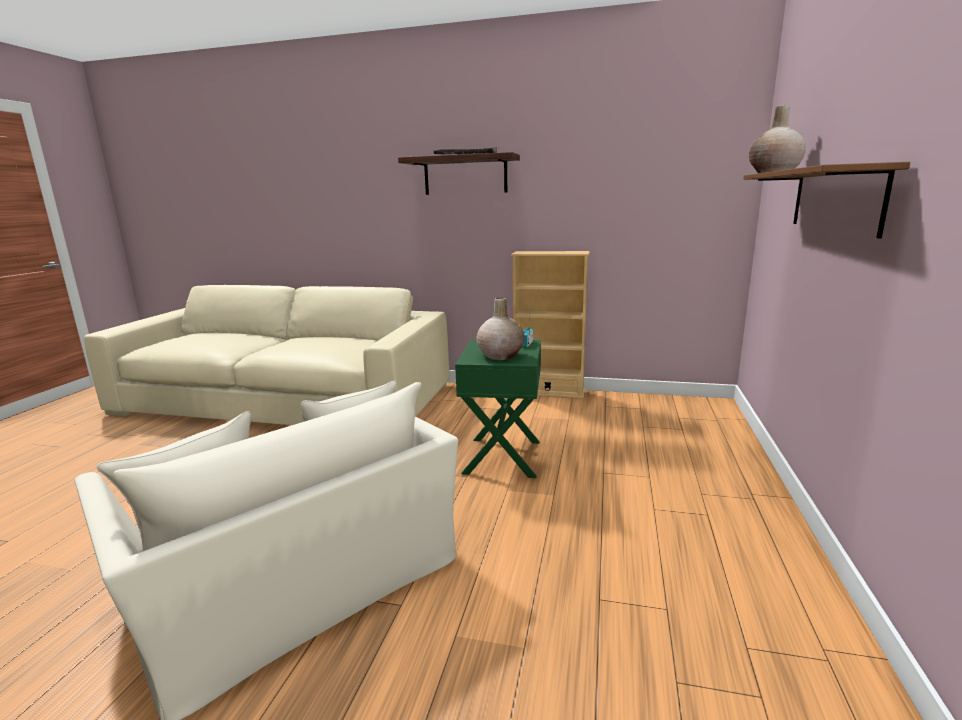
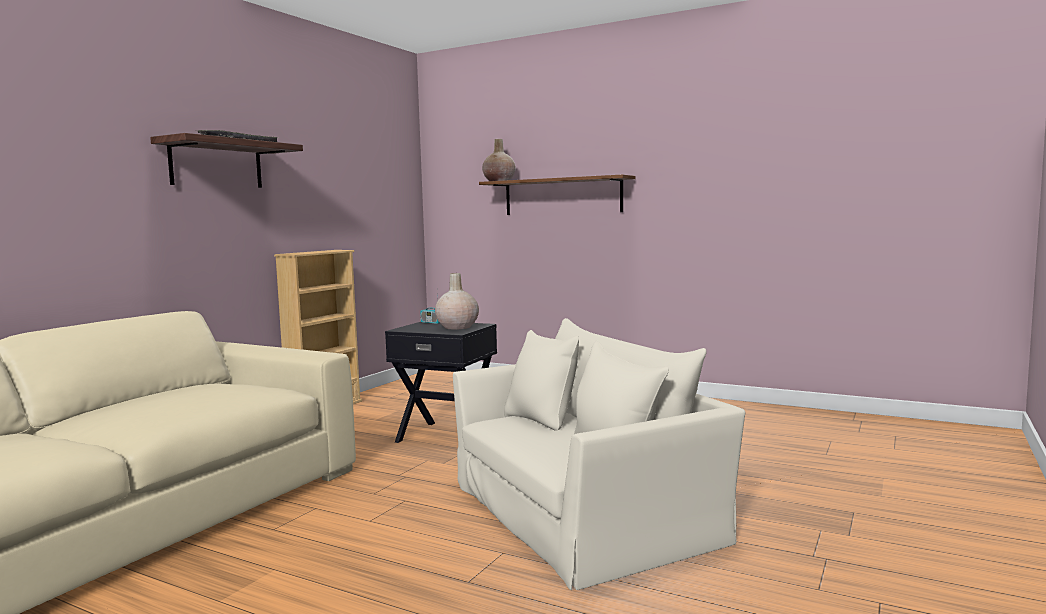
camera: 75 degrees left, 10 degrees down
(504, 457) = (446, 435): green side table -> black side table

